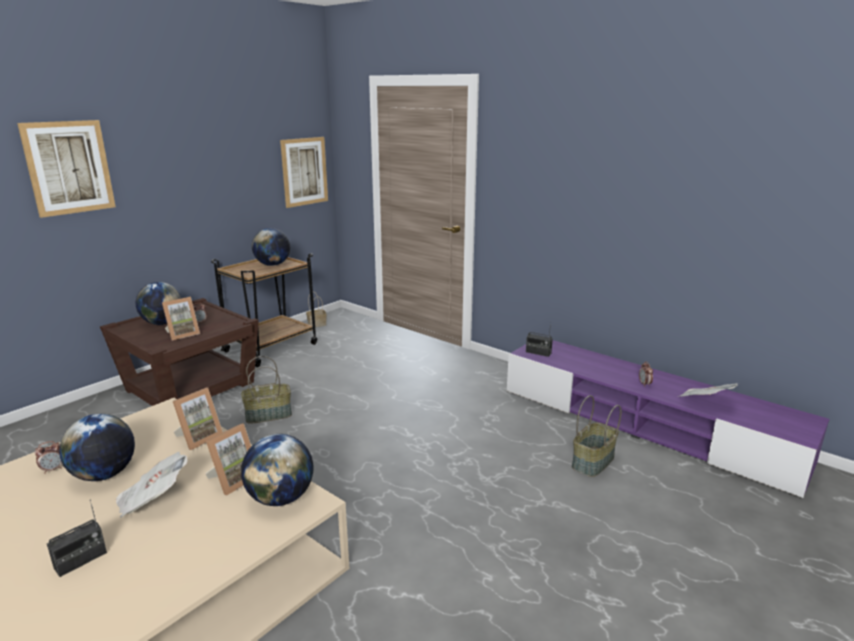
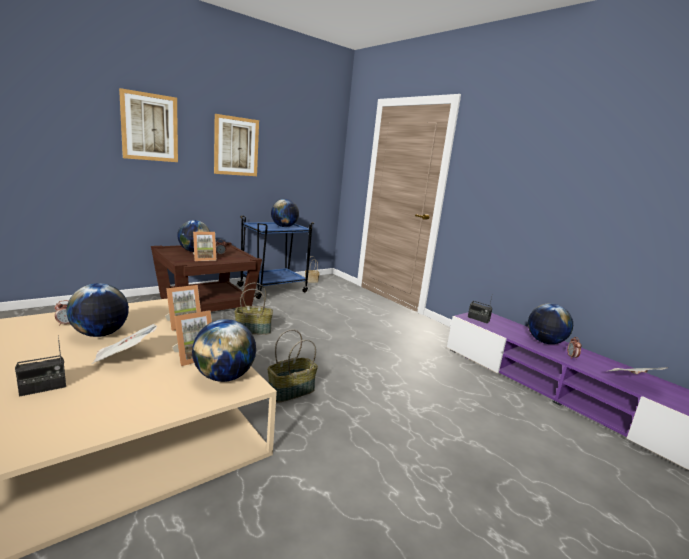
camera: 10 degrees right, 5 degrees down
(272, 347) = (273, 289): brown cart -> blue cart
(304, 171) = (320, 166): picture -> picture (236, 146)
(593, 462) = (514, 416): basket -> basket (291, 392)
(615, 369) = (545, 342): none -> globe

